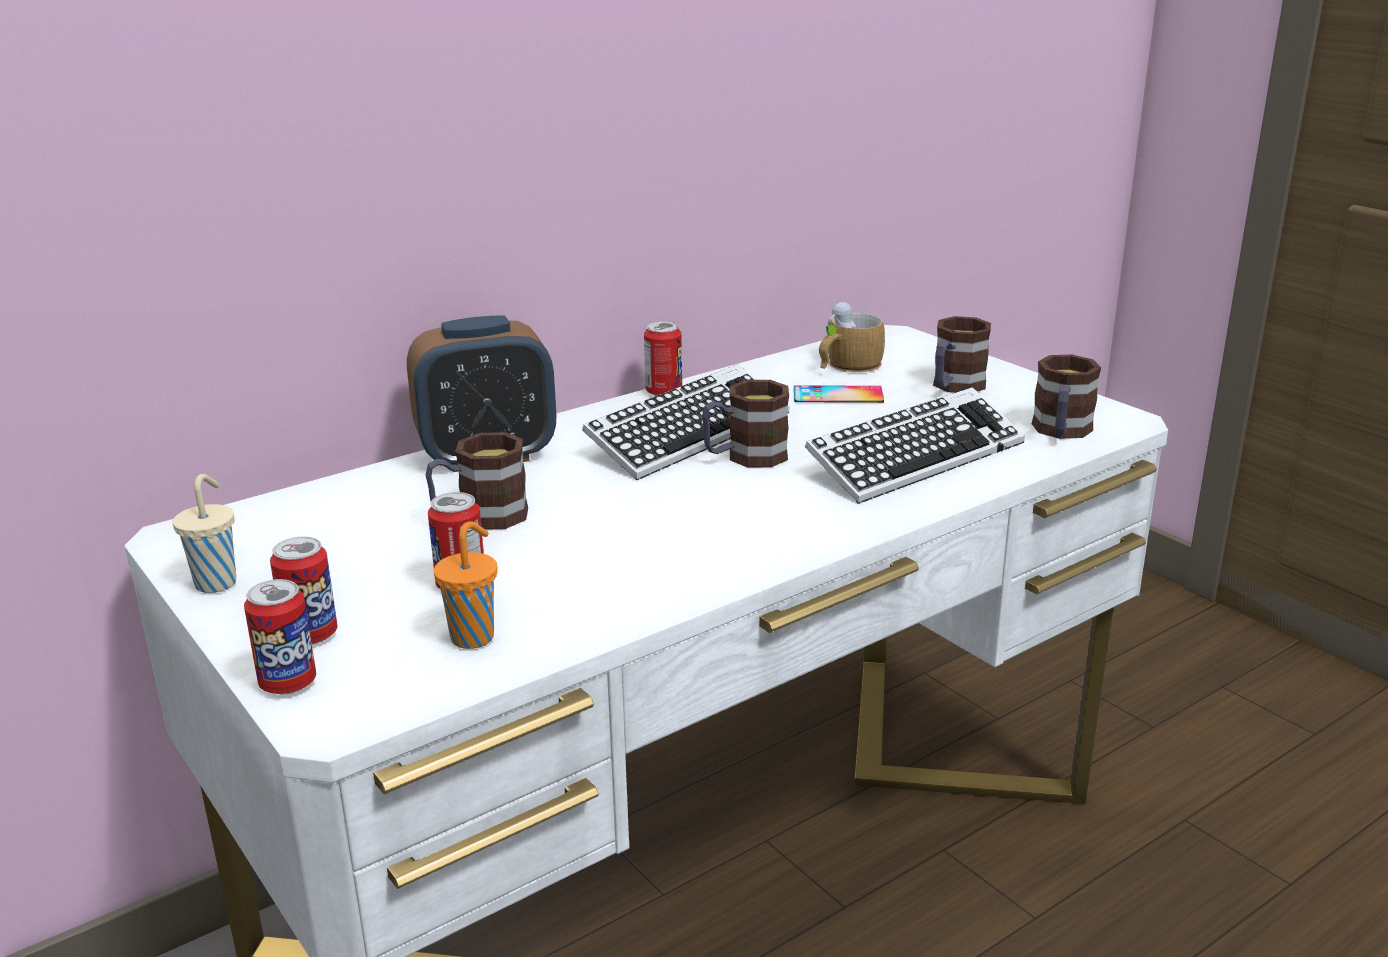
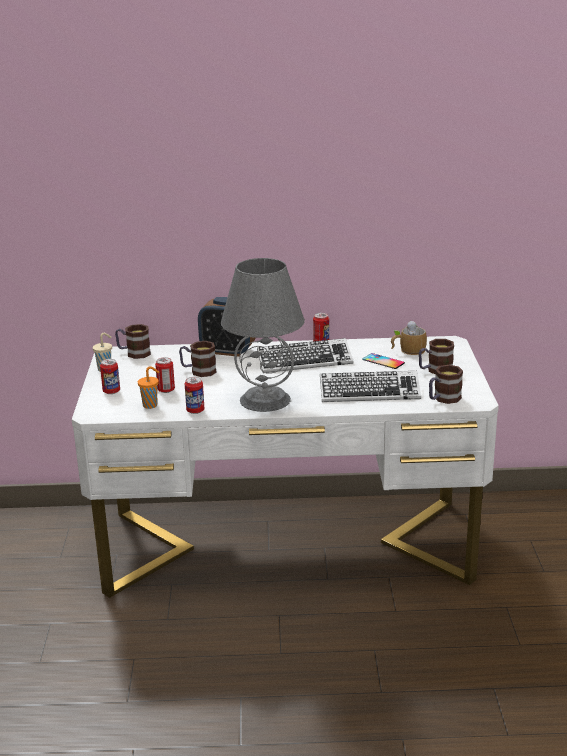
camera: 35 degrees right, 0 degrees up
(288, 683) = (92, 402): can -> can (195, 411)
(734, 534) = (265, 399): none -> grey table lamp
(745, 457) = (310, 375): mug -> mug (134, 353)

